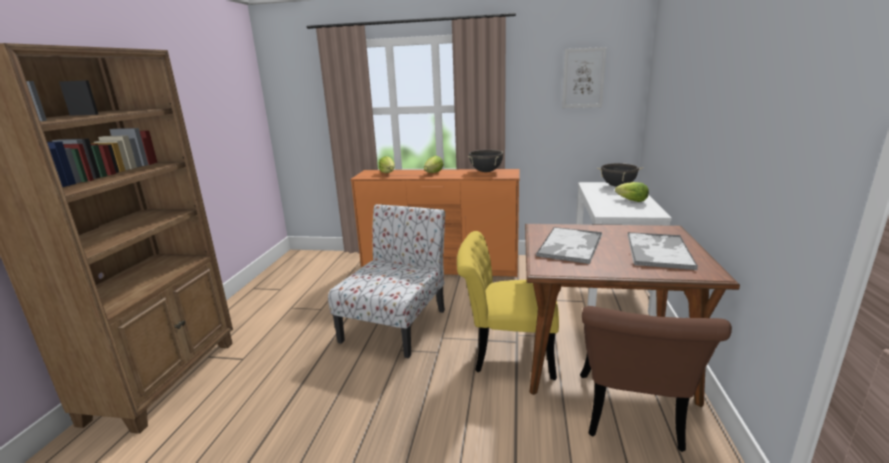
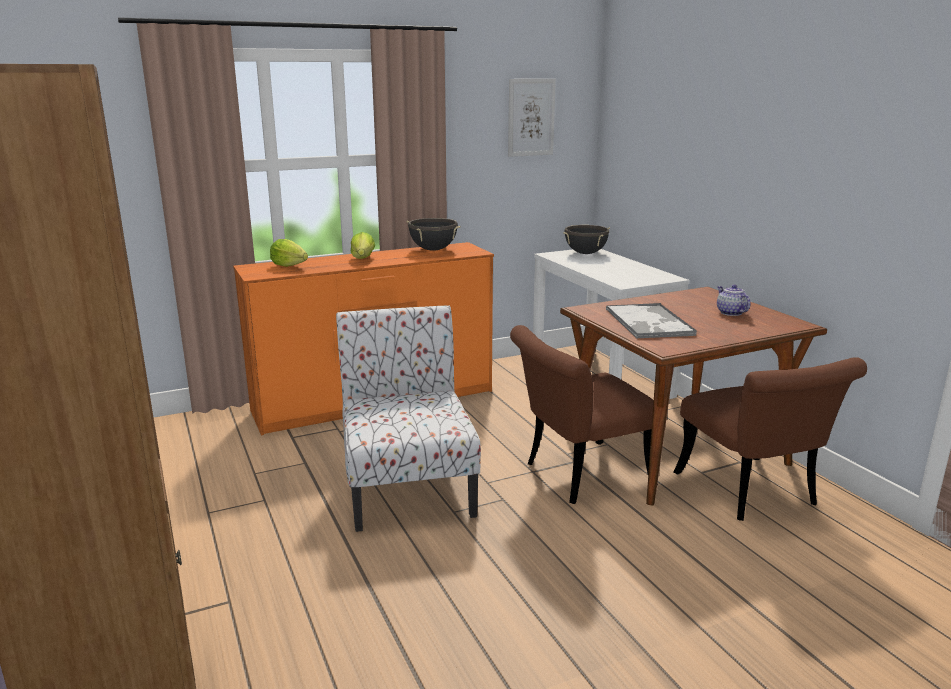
camera: 35 degrees left, 0 degrees up
(506, 352) = (578, 475): yellow chair -> brown chair
(632, 201) = (627, 267): lettuce -> none
(658, 251) = (730, 312): tray -> teapot

